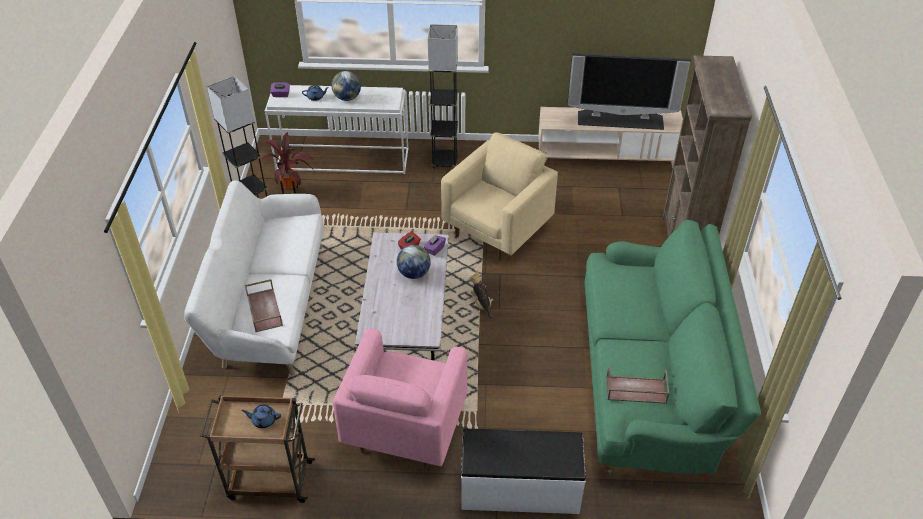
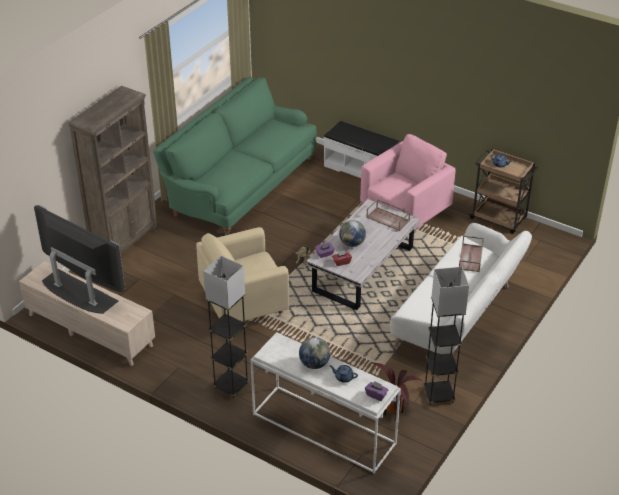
camera: 150 degrees left, 5 degrees down
(635, 390) = (281, 132): brown tray -> brown tray (388, 219)

